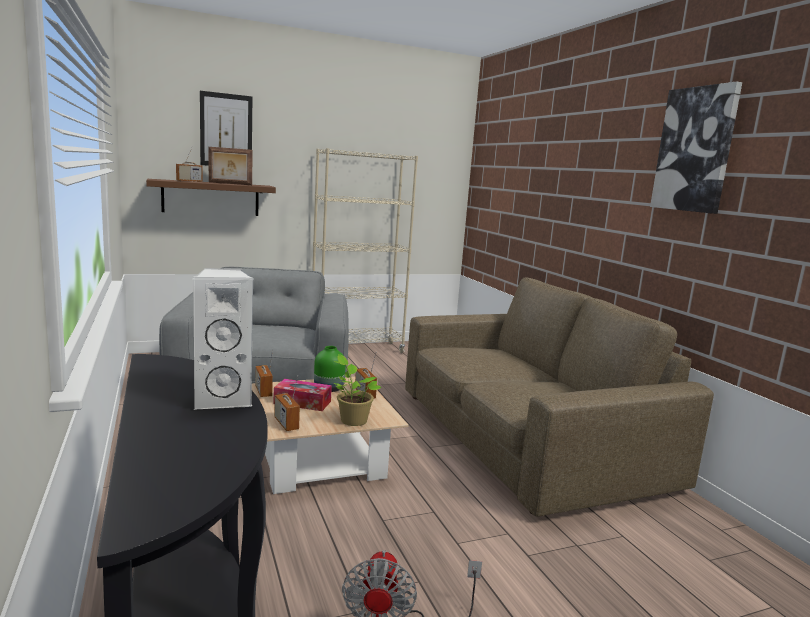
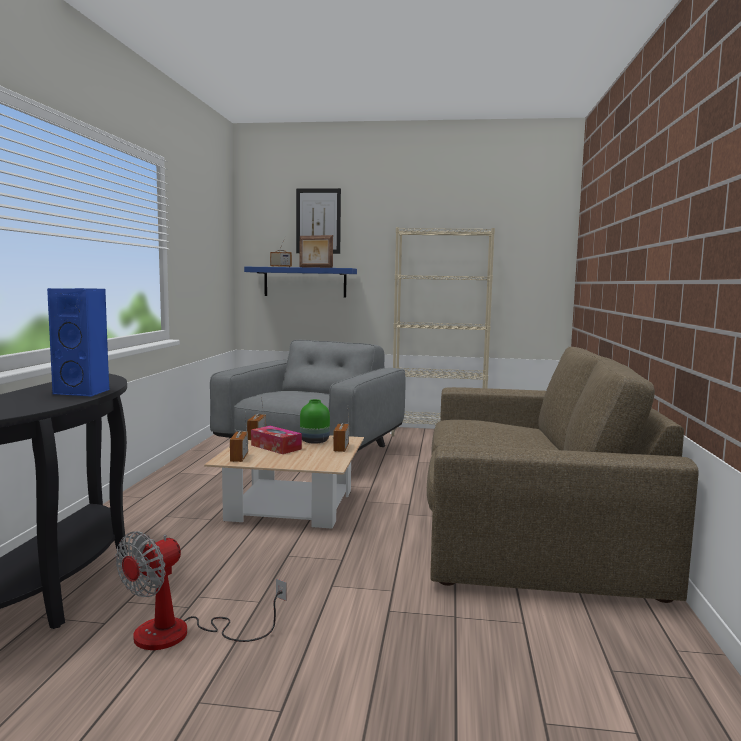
camera: 30 degrees right, 5 degrees down
(211, 198) = (305, 282): brown shelf -> blue shelf
(224, 399) = (85, 392): white speaker -> blue speaker
(352, 420) = (297, 462): potted plant -> none
(695, 150) = (694, 163): picture -> none

